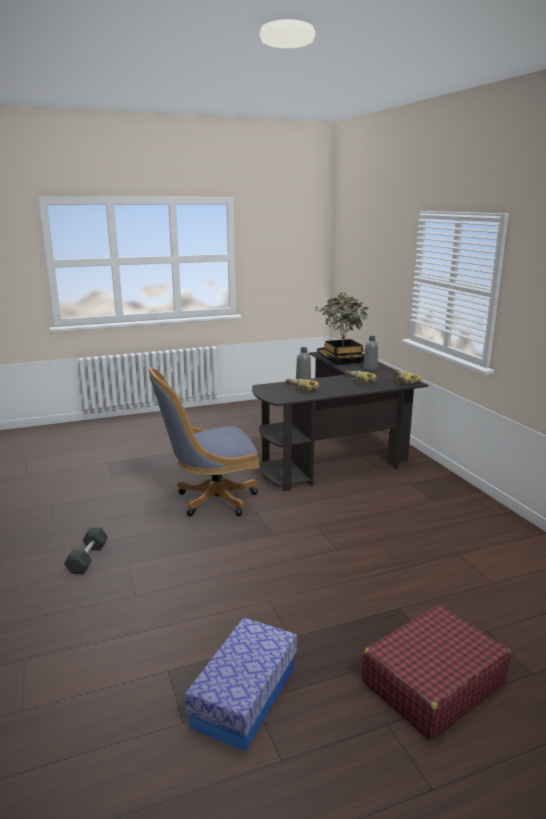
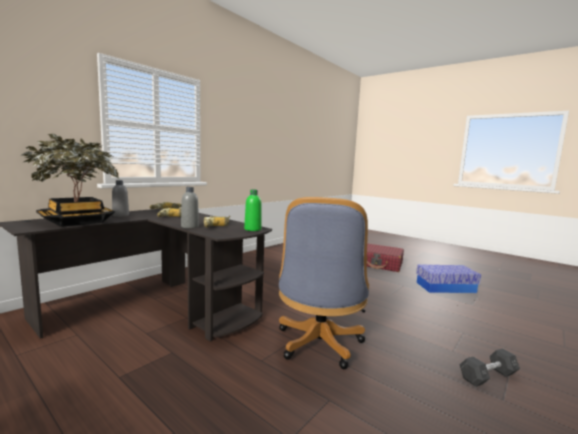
camera: 120 degrees left, 10 degrees down
(209, 501) = (319, 348): blue office chair -> blue office chair turned 60 degrees clockwise
(276, 397) = (252, 229): none -> green bottle

